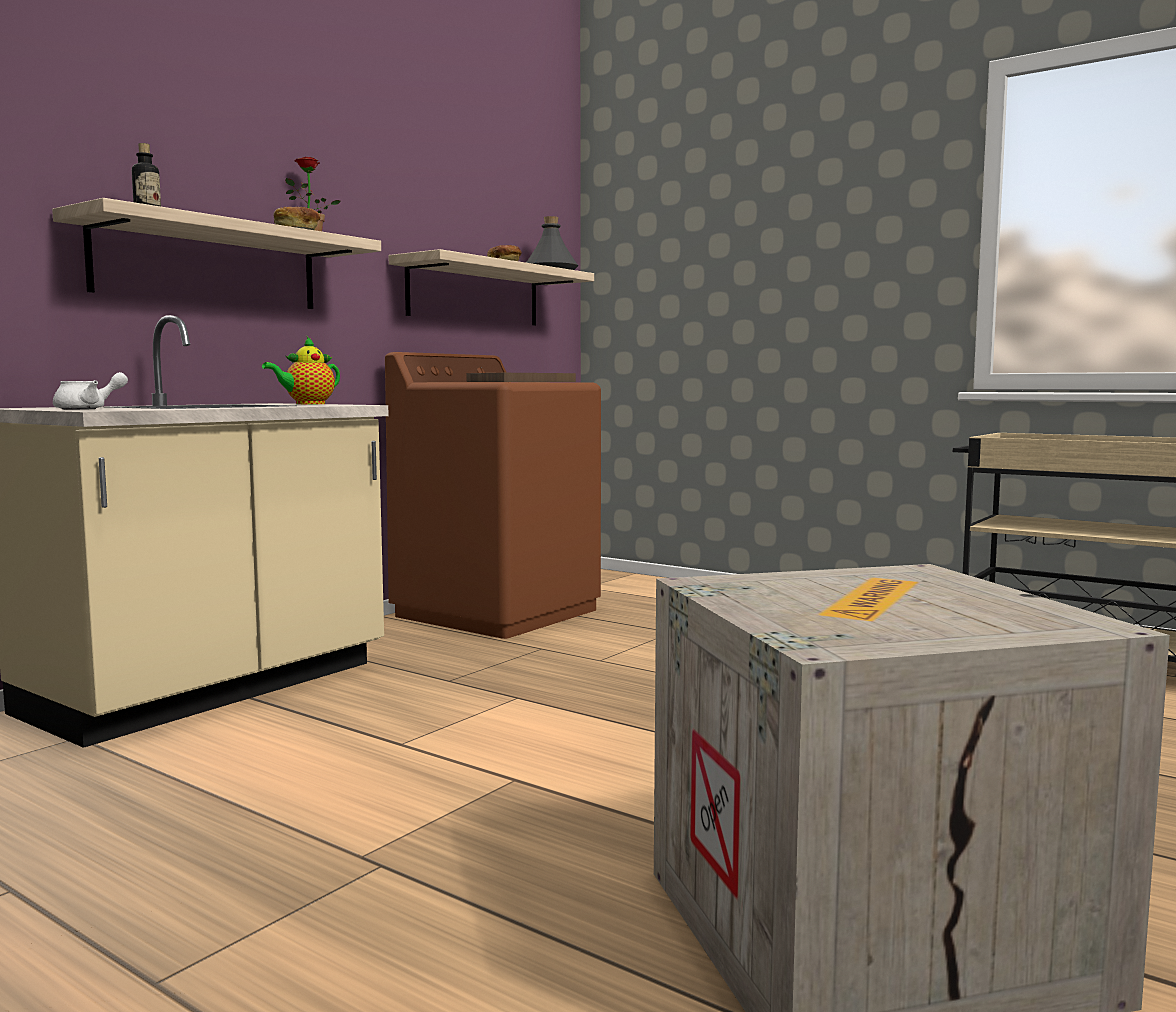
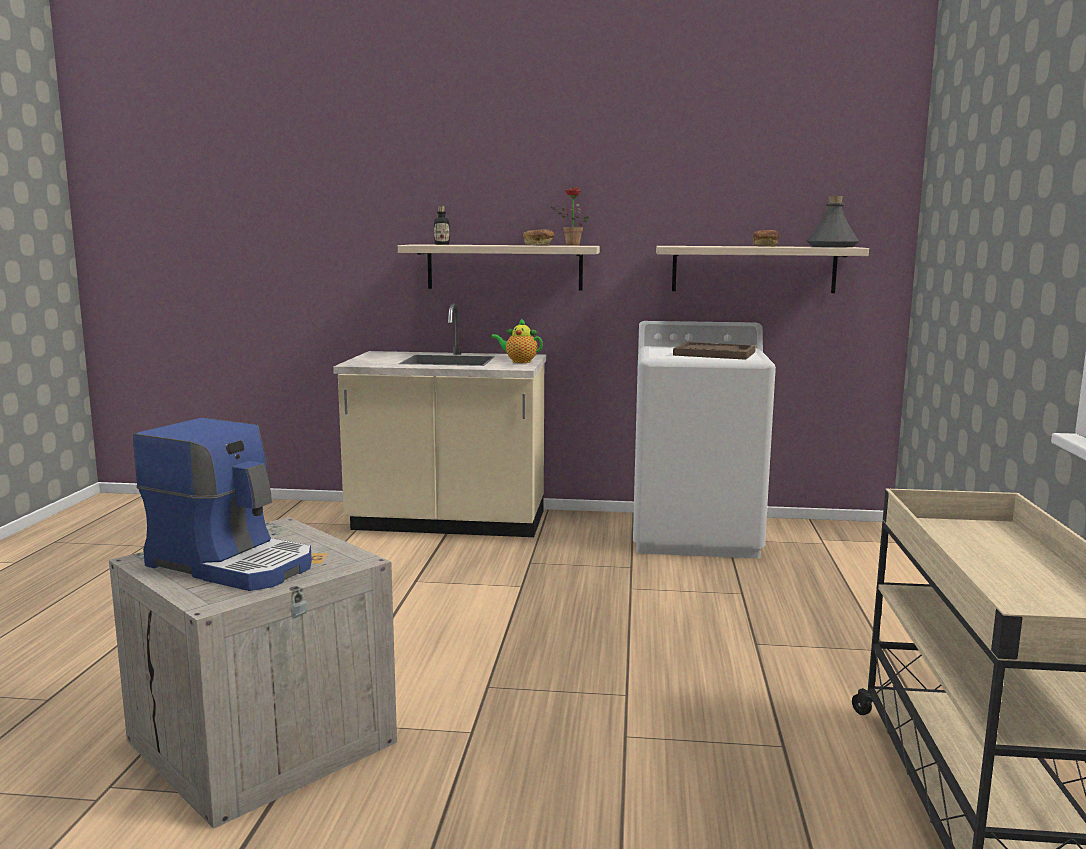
camera: 60 degrees right, 5 degrees up
(88, 409) = (367, 361): white teapot -> none
(498, 612) = (695, 535): brown washing machine -> white washing machine
(895, 608) = (233, 564): none -> coffee machine

